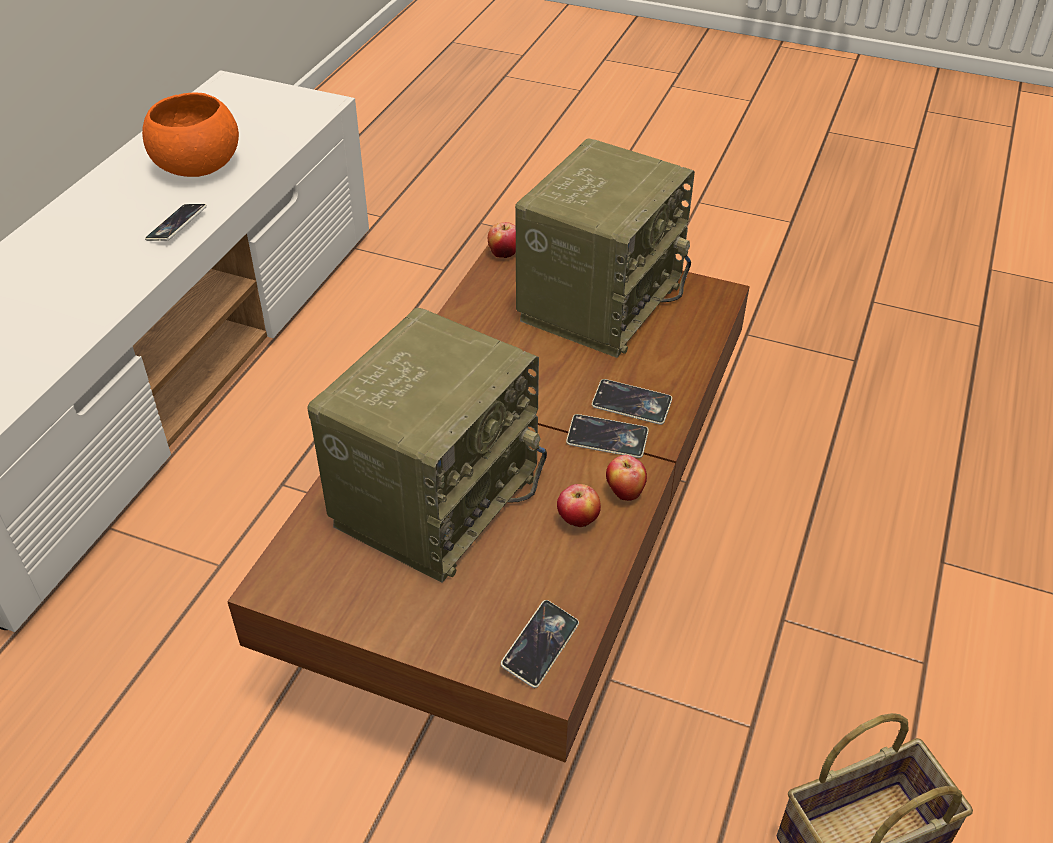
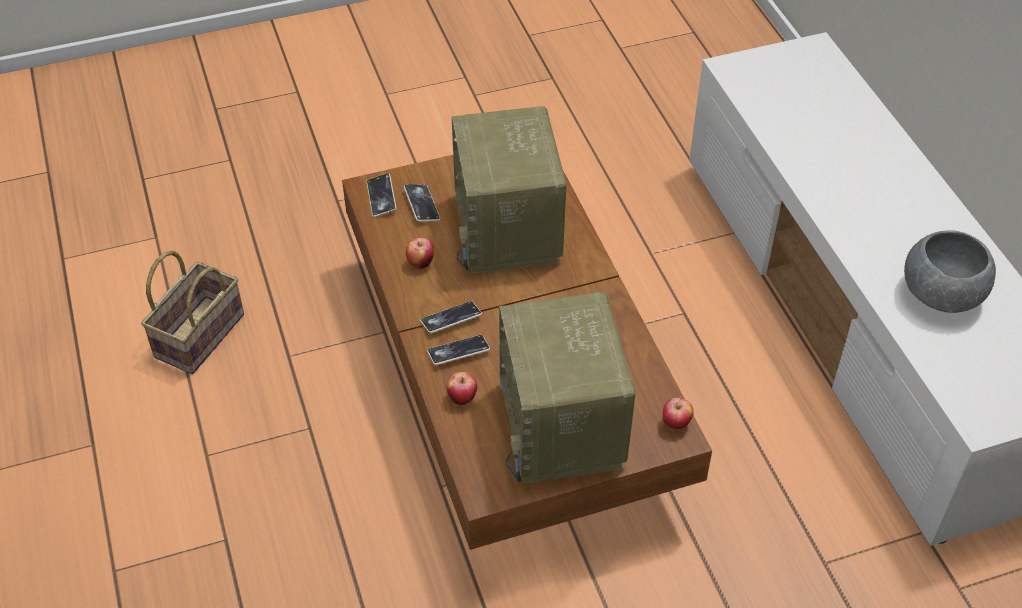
camera: 140 degrees right, 5 degrees up
(177, 226) = (861, 240): phone -> phone (422, 205)
(197, 166) = (942, 294): orange bowl -> grey bowl
(624, 493) = (410, 294): apple -> apple (462, 398)

